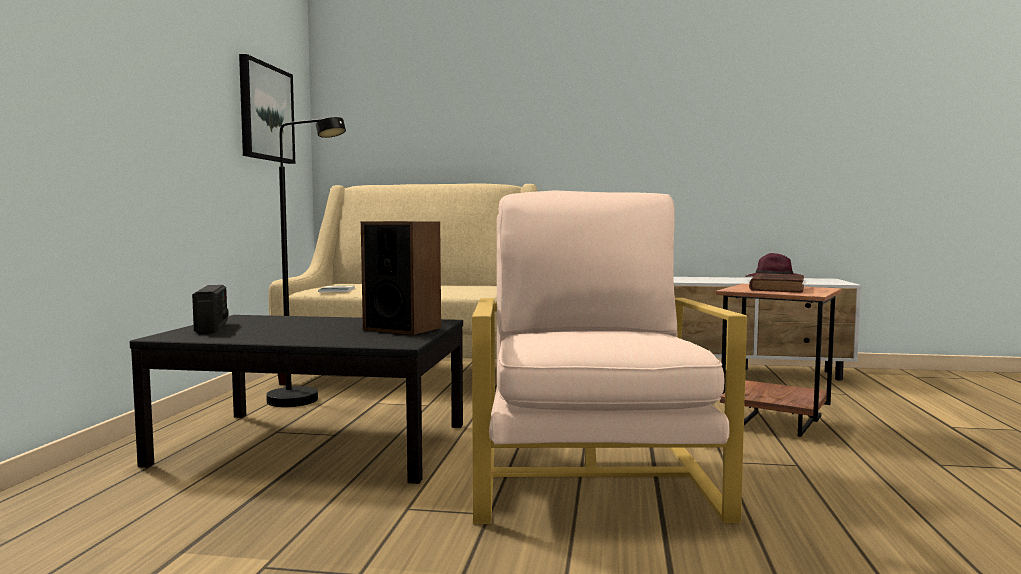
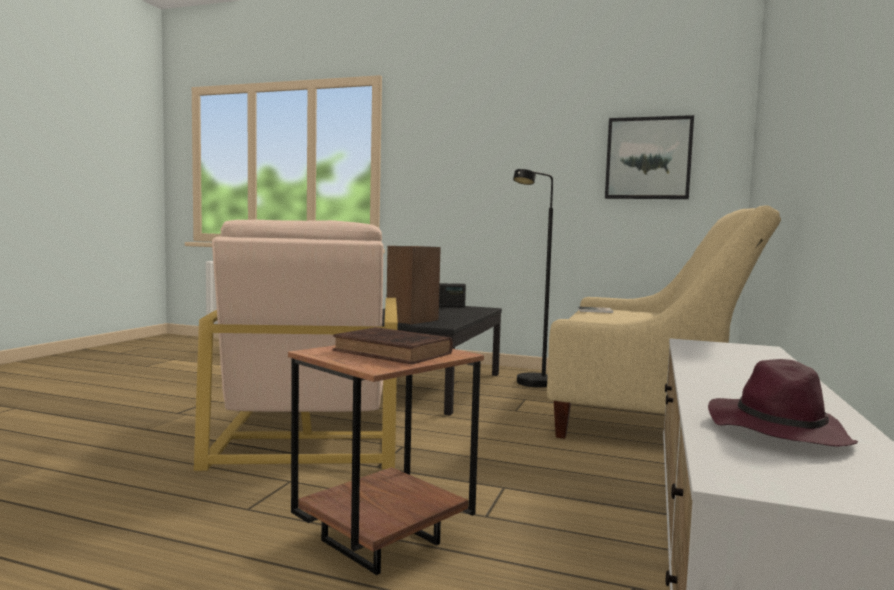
camera: 100 degrees right, 0 degrees up
(591, 475) = (309, 435): beige armchair -> beige armchair turned 75 degrees clockwise

